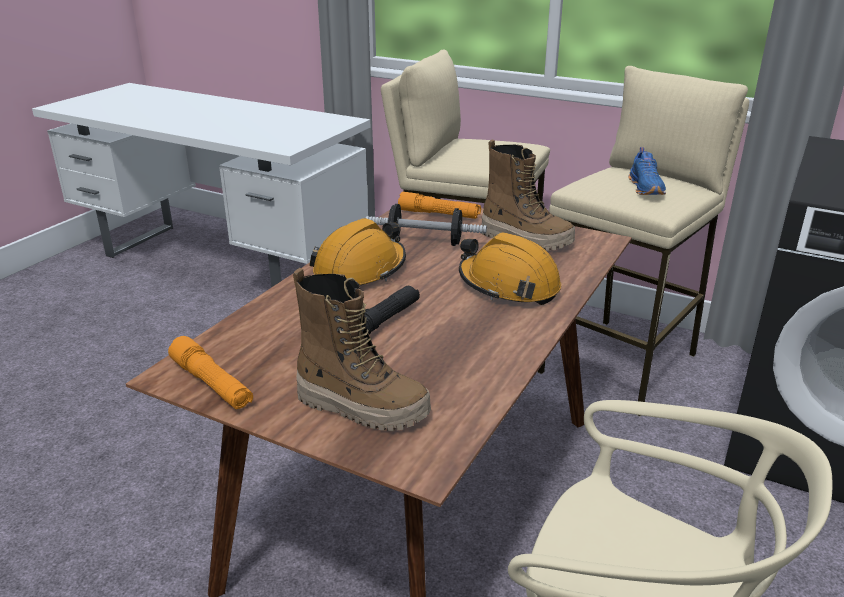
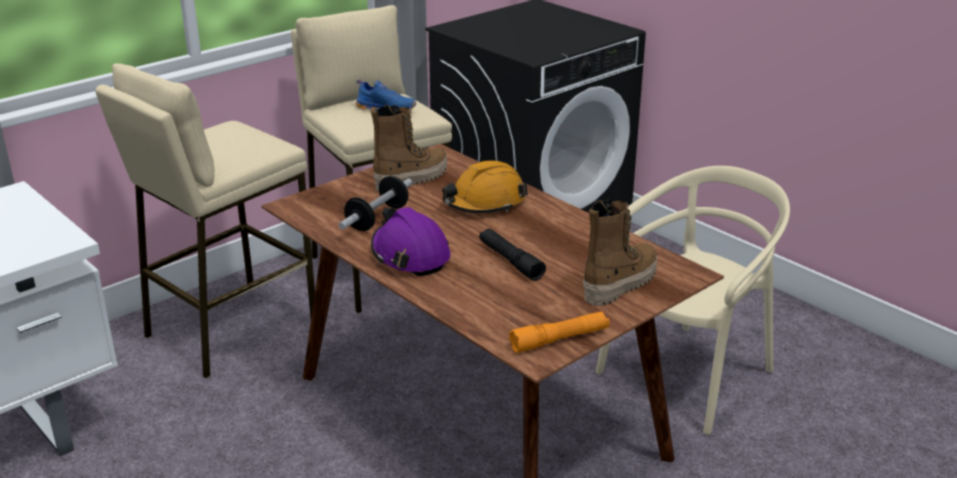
camera: 70 degrees left, 0 degrees up
(360, 270) = (410, 255): orange hard hat -> purple hard hat
(439, 214) = (325, 202): orange flashlight -> none

